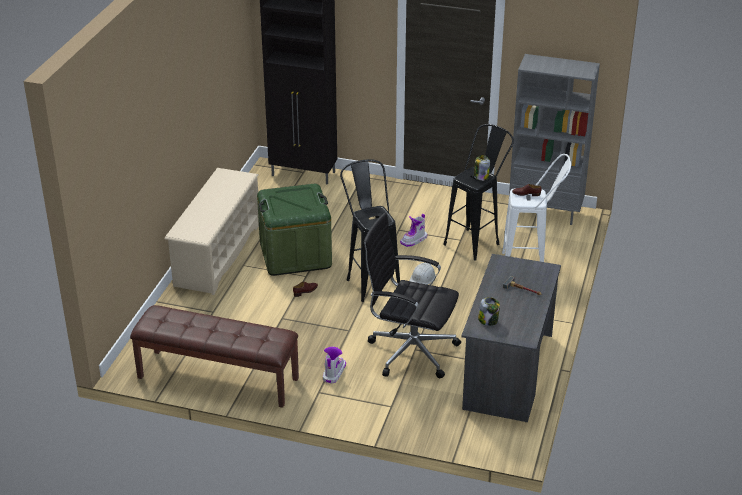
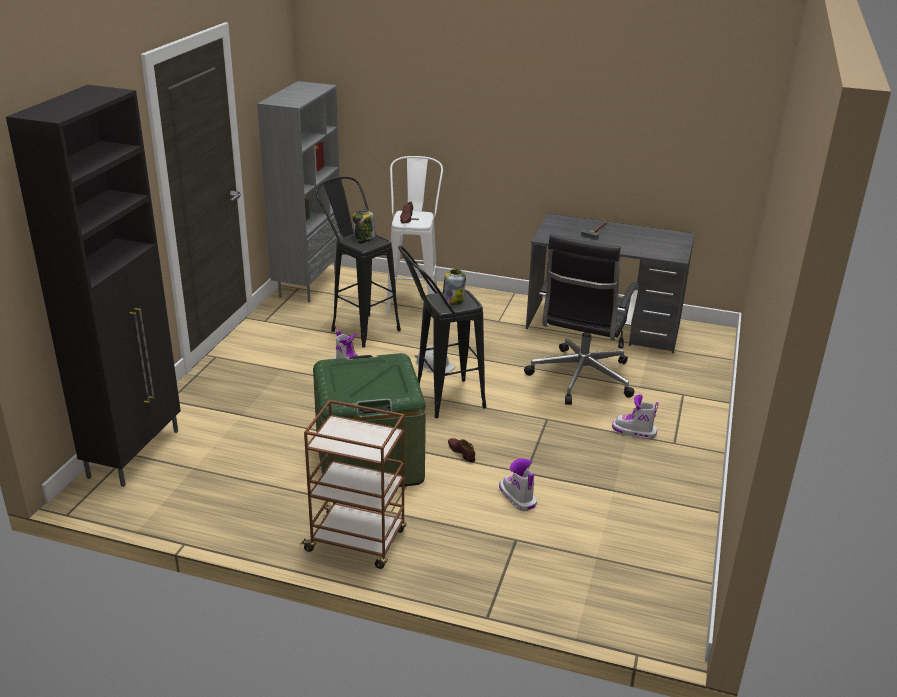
camera: 90 degrees left, 5 degrees down
(217, 254) = (357, 541): beige shoe rack -> brown cart
(217, 378) = (673, 529): brown bench -> none
(255, 313) = (517, 497): none -> boot
(488, 320) = (657, 249): jar -> jar (453, 300)

